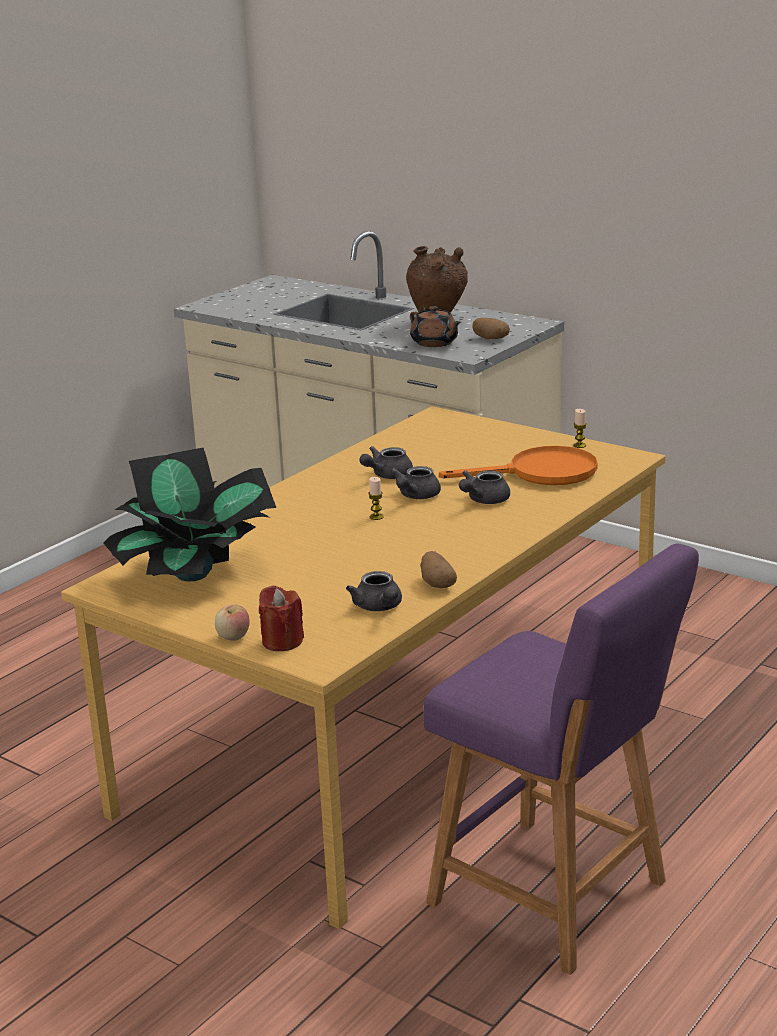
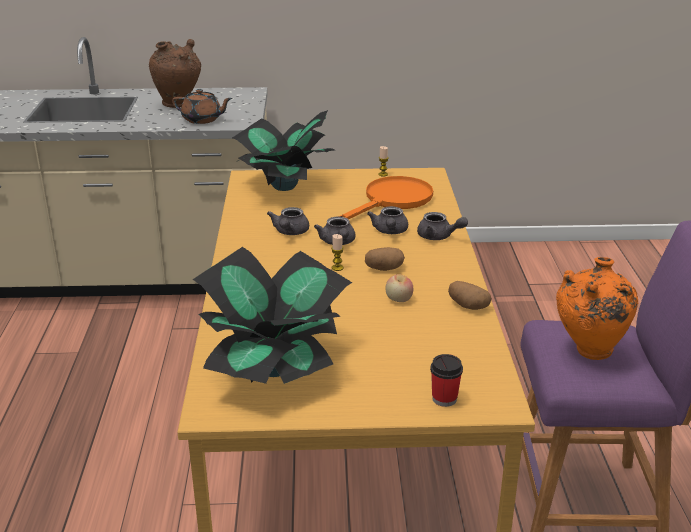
camera: 40 degrees left, 5 degrees up
(233, 637) = (401, 411): apple -> apple (399, 299)
(282, 641) = (444, 399): red candle -> cup
(379, 607) = (463, 340): grey teapot -> grey teapot (438, 237)
(453, 433) = (284, 187): none -> potted plant
(490, 338) = (238, 109): potato -> potato (384, 268)
(519, 670) = (588, 352): none -> orange vase

